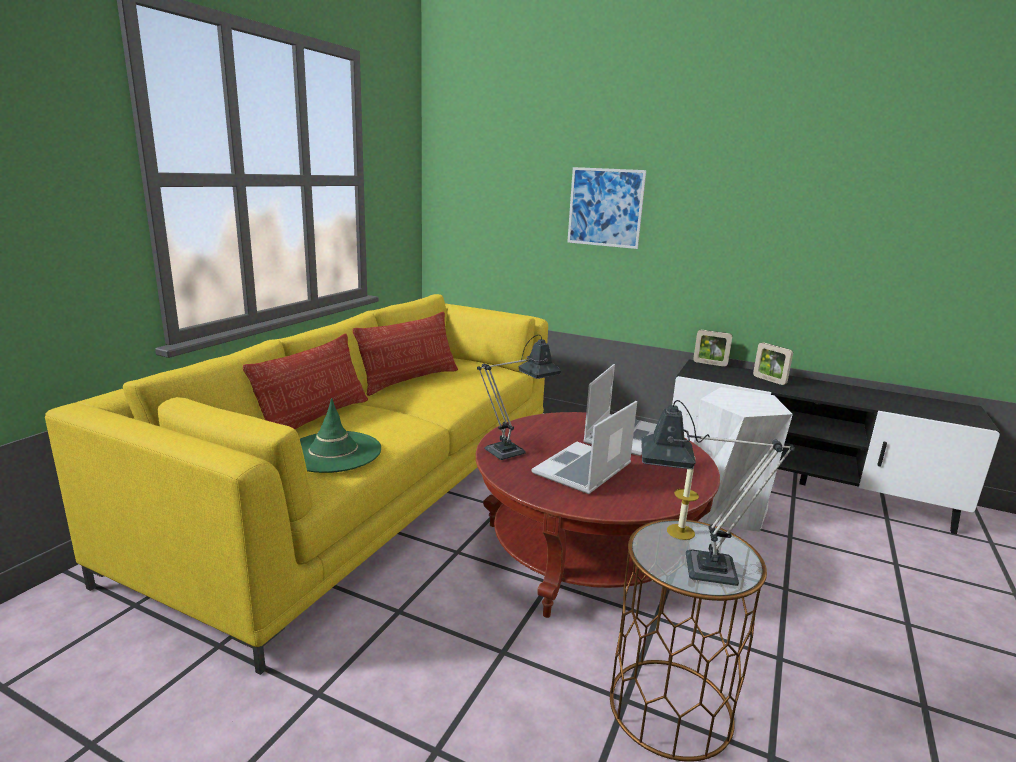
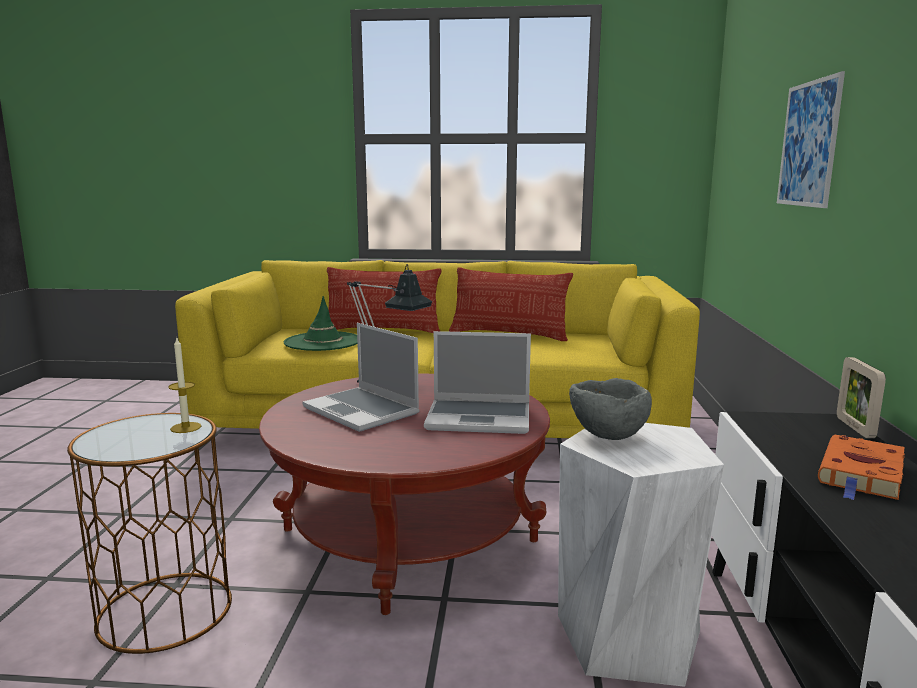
camera: 70 degrees right, 5 degrees down
(583, 470) = (363, 411): laptop -> laptop turned 150 degrees counterclockwise
(695, 568) = (116, 435): table lamp -> none
(732, 404) = (607, 435): none -> grey bowl
(769, 380) = (861, 474): picture frame -> orange book

